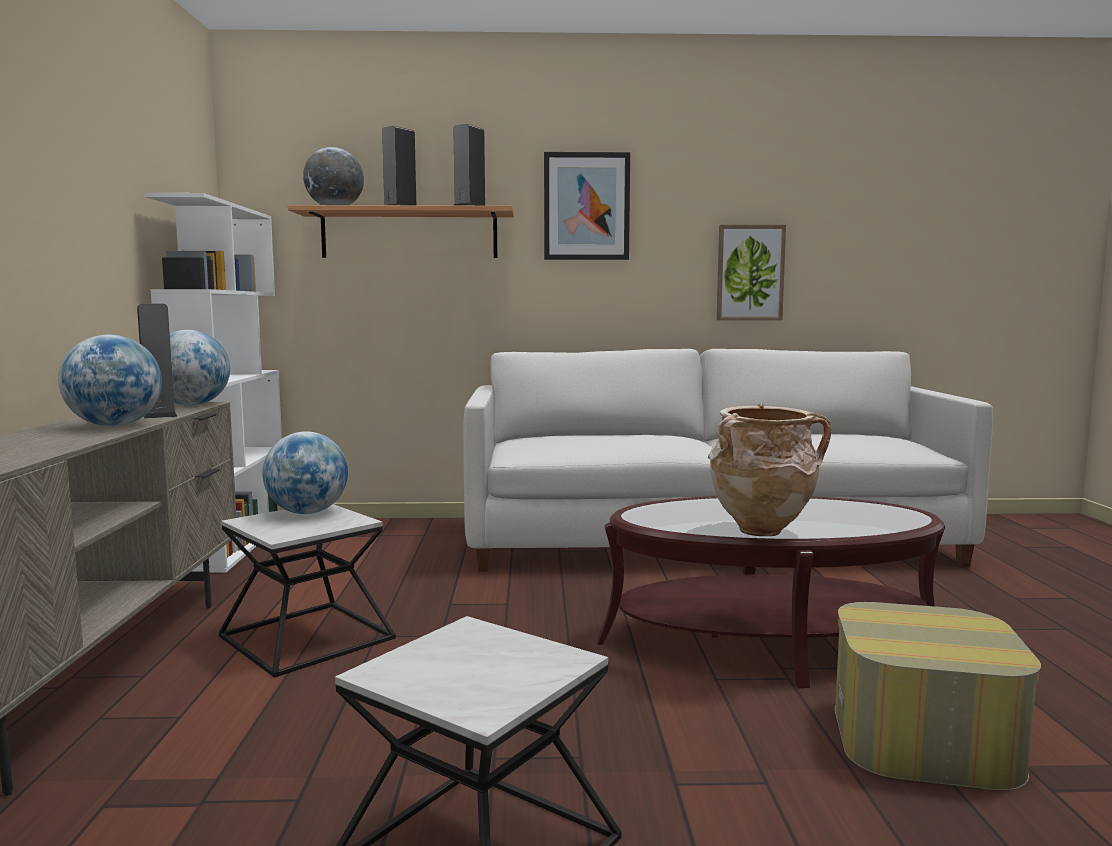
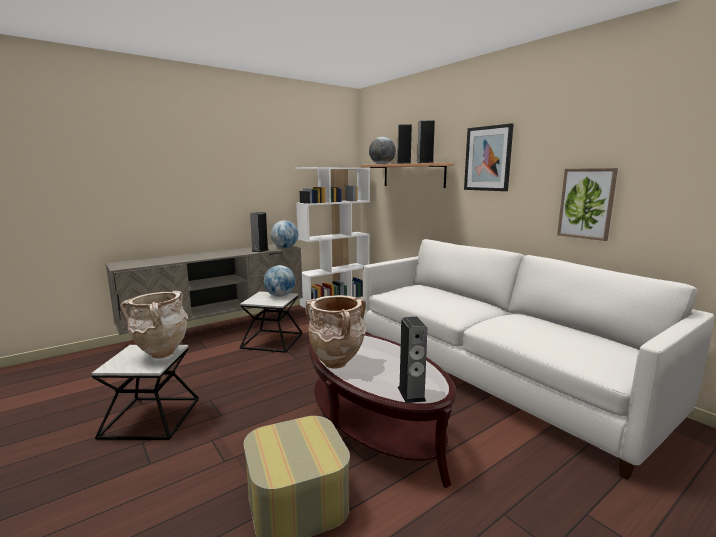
camera: 55 degrees right, 5 degrees up
(115, 426) = (233, 253): globe -> none
(494, 645) = (161, 355): none -> beige vase
(901, 520) = (411, 394): none -> speaker

